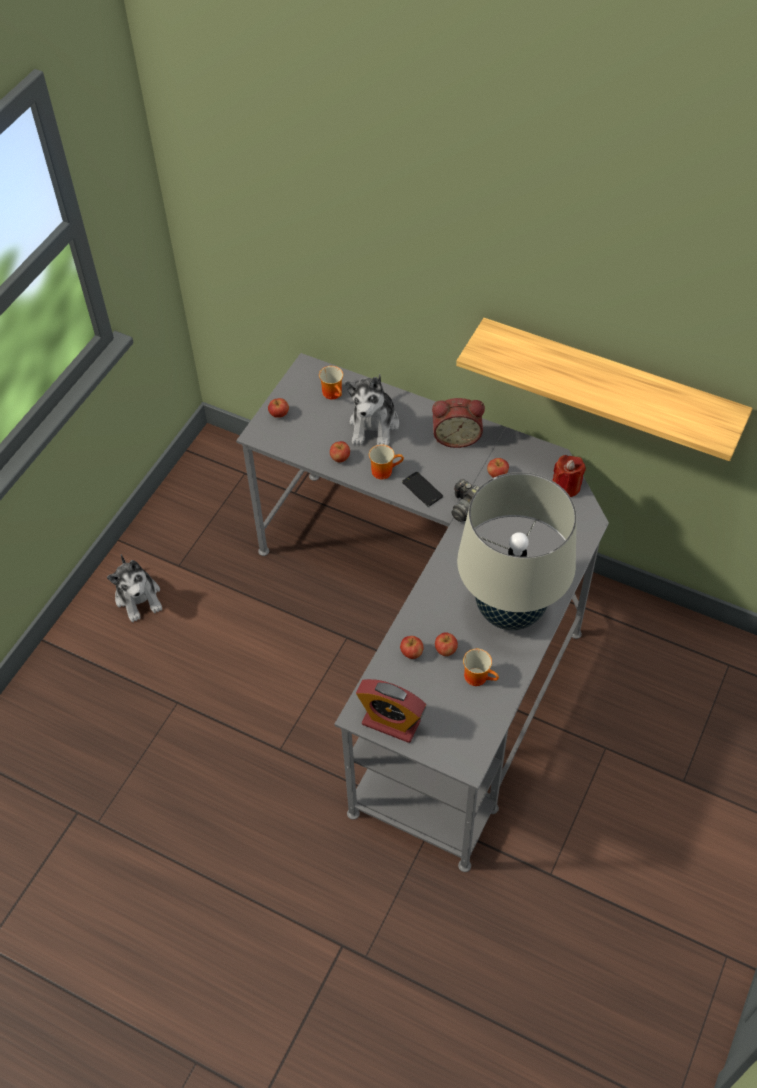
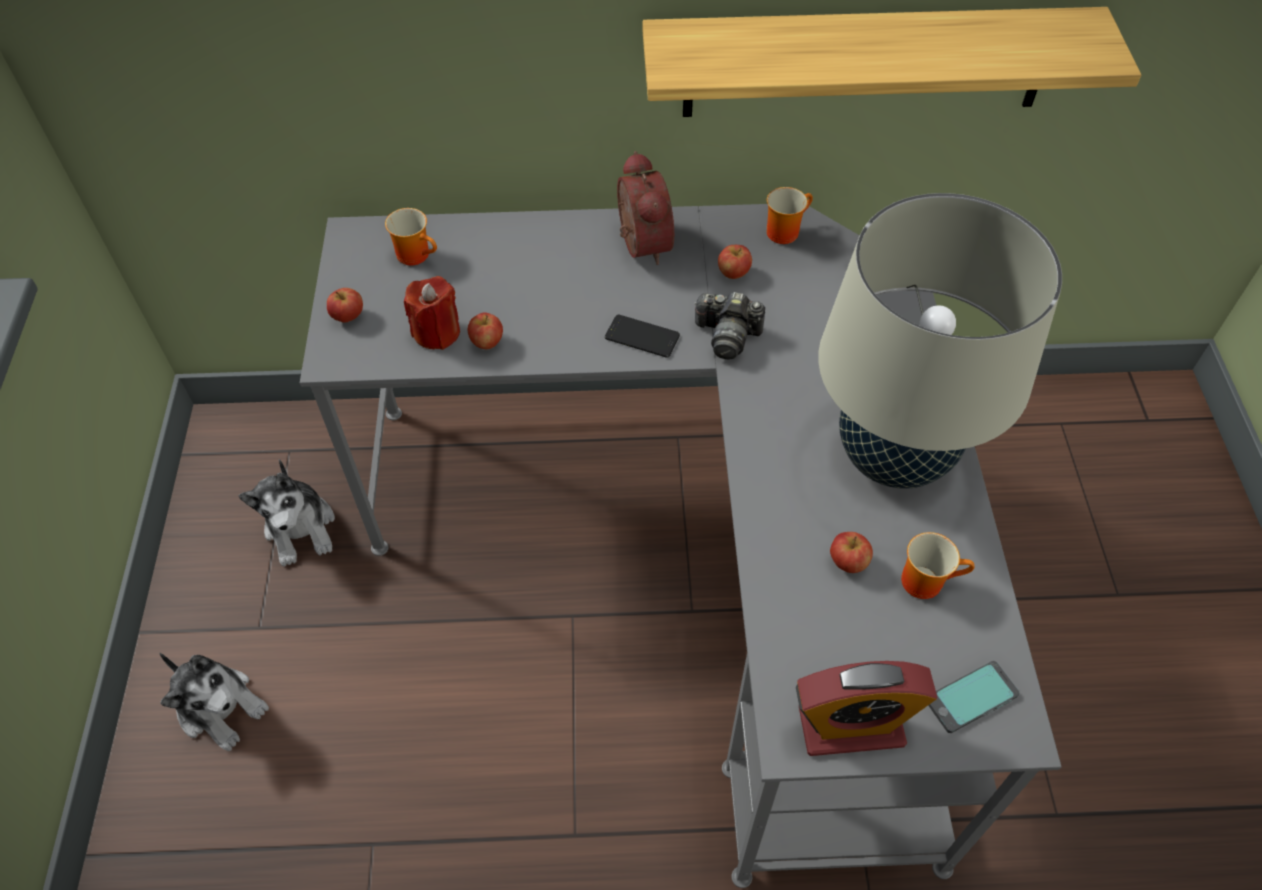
camera: 30 degrees left, 0 degrees up
(374, 425) = (508, 276): plush toy -> plush toy (301, 528)
(384, 470) = (566, 332): mug -> mug (783, 230)
(411, 653) = (801, 592): apple -> none
(456, 436) = (639, 244): alarm clock -> alarm clock turned 75 degrees counterclockwise
(458, 739) = (971, 698): none -> phone
(566, 486) = (838, 251): red candle -> red candle (437, 332)

